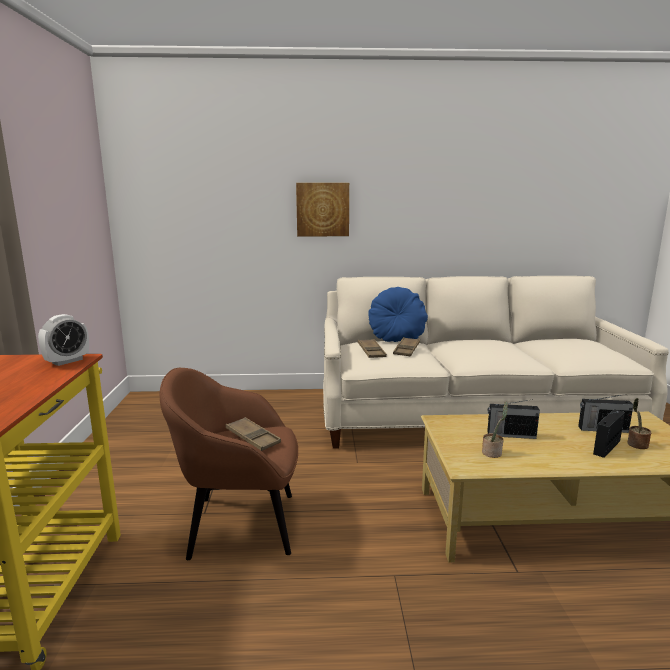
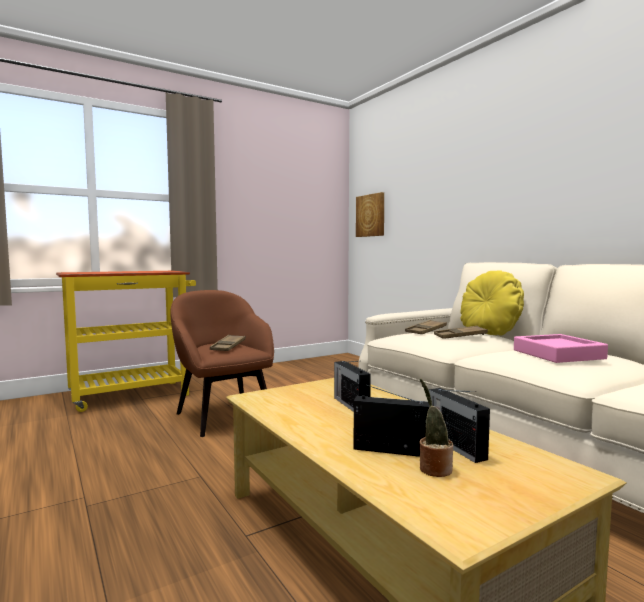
camera: 60 degrees right, 10 degrees down
(67, 361) = (171, 271): alarm clock -> none
(322, 209) = (475, 196): picture -> picture (371, 215)
(396, 340) = (490, 334): blue pillow -> yellow pillow
(492, 349) = (558, 354): none -> pink tray
(493, 453) = (294, 402): potted plant -> none

